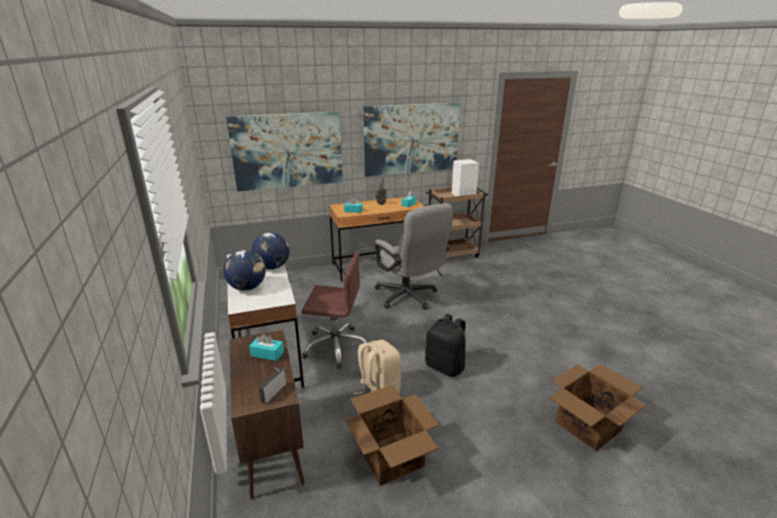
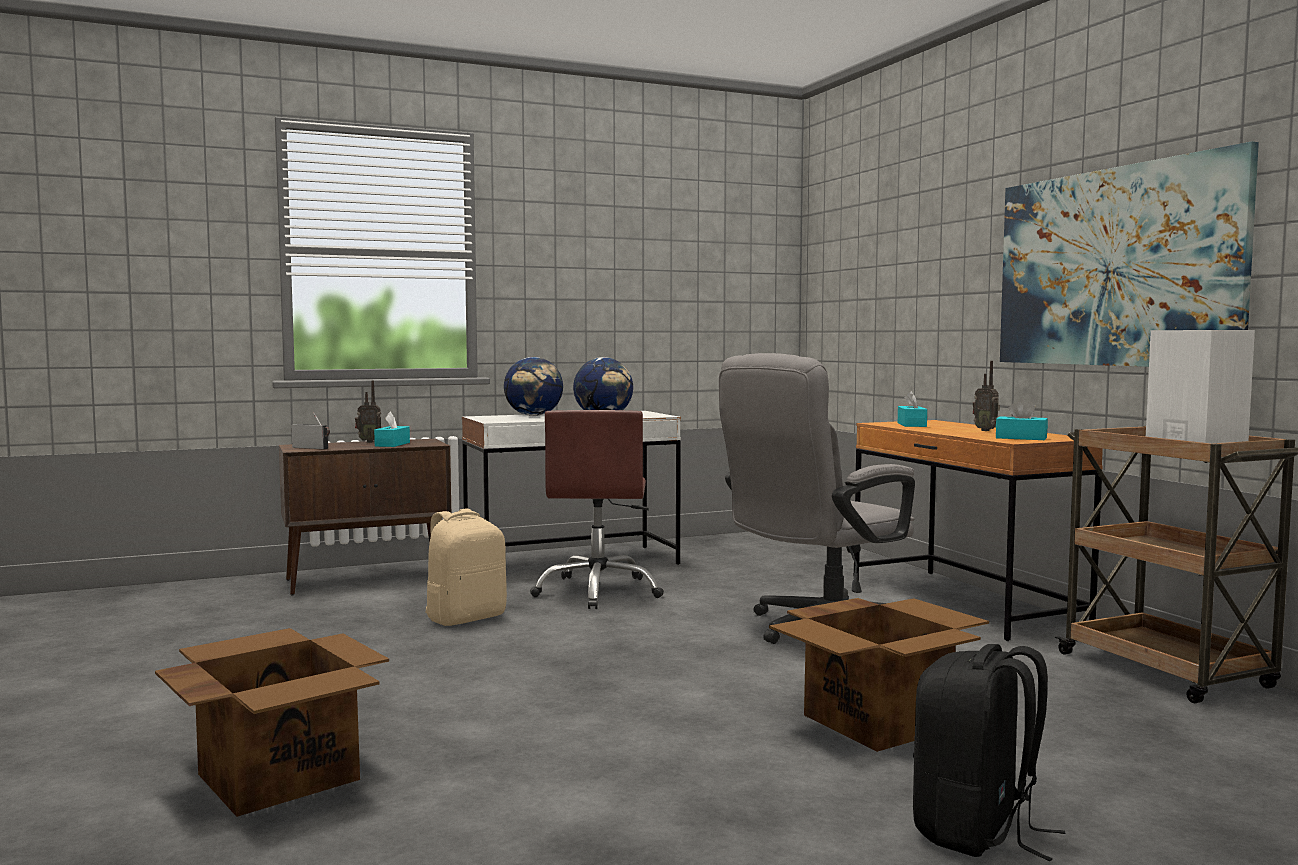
camera: 85 degrees right, 20 degrees down
(241, 367) = (369, 442): none -> radio
(287, 151) = (892, 293): picture -> none
(391, 456) = (309, 628): cardboard box -> cardboard box (879, 722)
(445, 366) = (532, 658): black backpack -> black backpack (977, 831)

